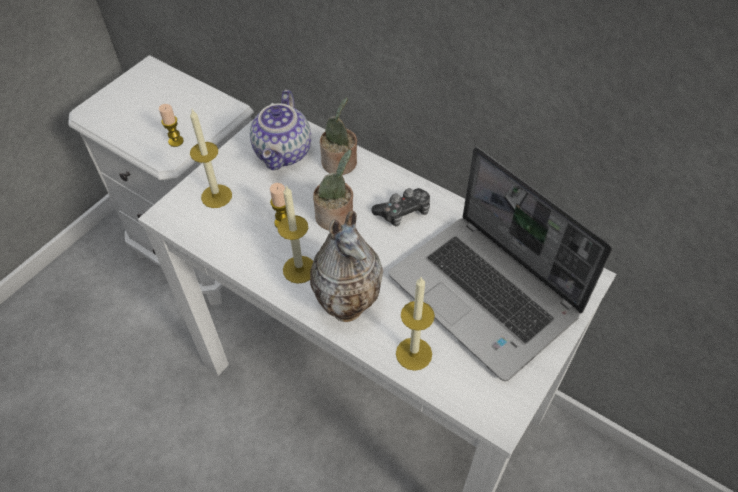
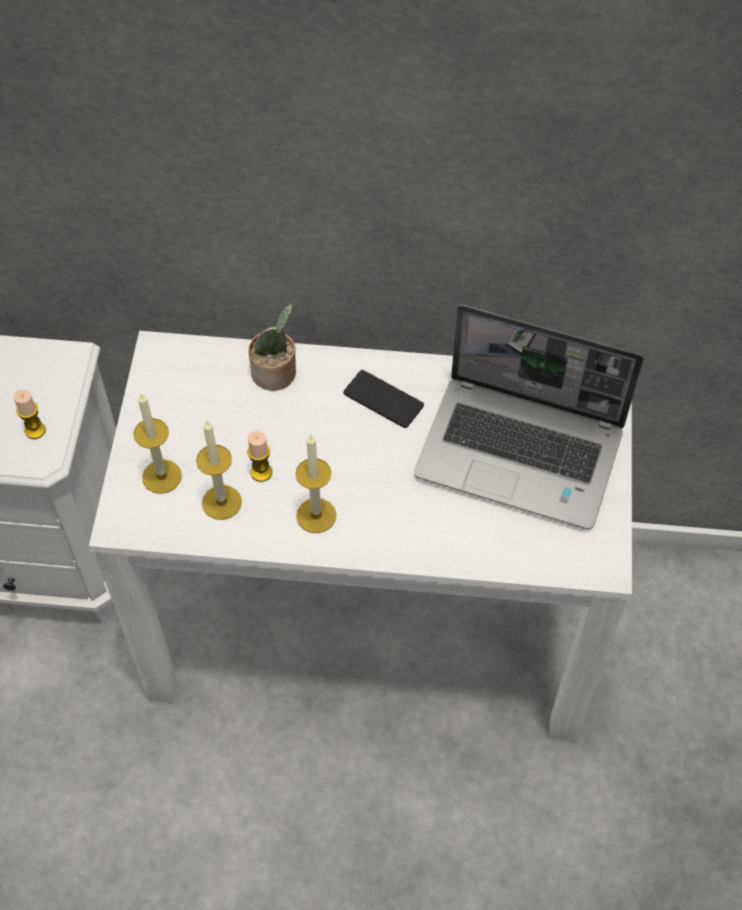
camera: 30 degrees left, 5 degrees up
(284, 153) = (202, 389): teapot -> none
(336, 218) = (316, 439): potted plant -> none
(349, 304) = (393, 527): vase -> none
(403, 212) = (383, 399): game controller -> phone
(413, 353) = (489, 545): candle -> candle (221, 502)

